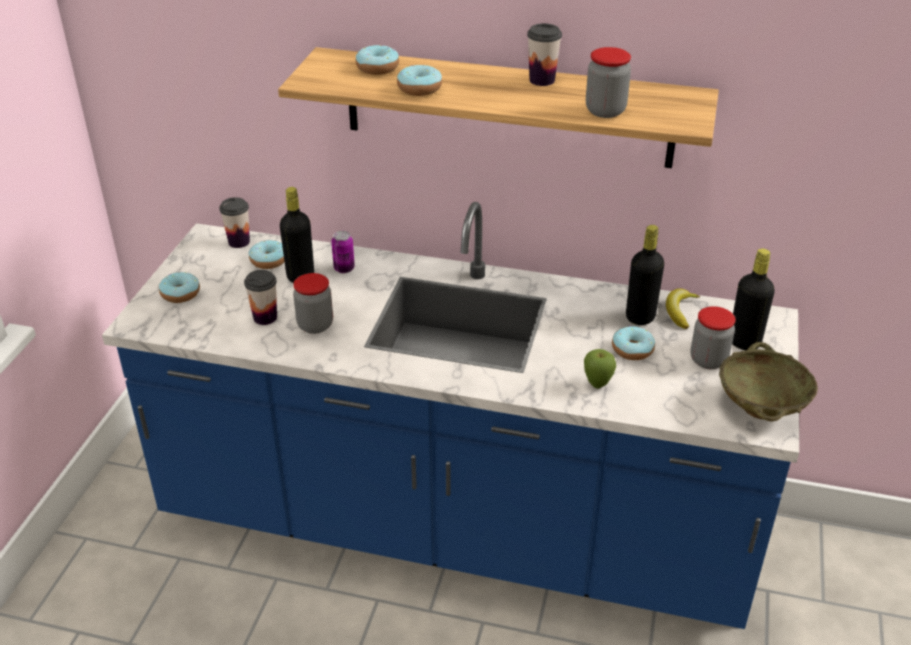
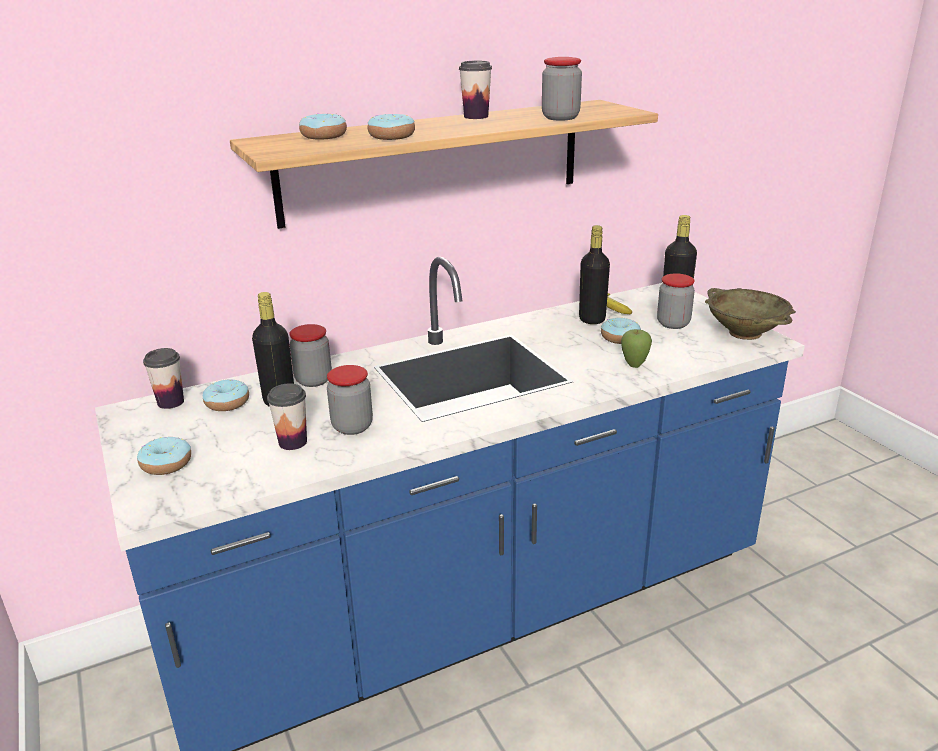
camera: 40 degrees left, 10 degrees down
(344, 269) = (313, 380): can -> jar

